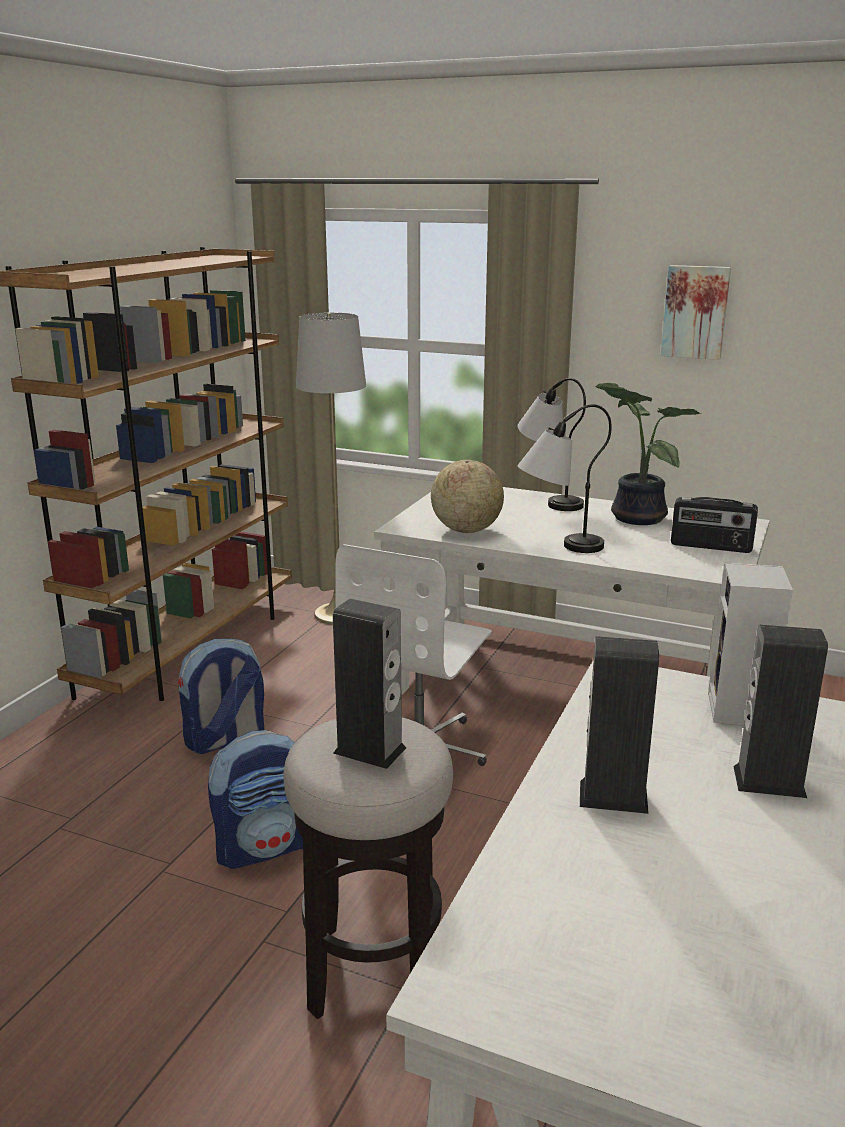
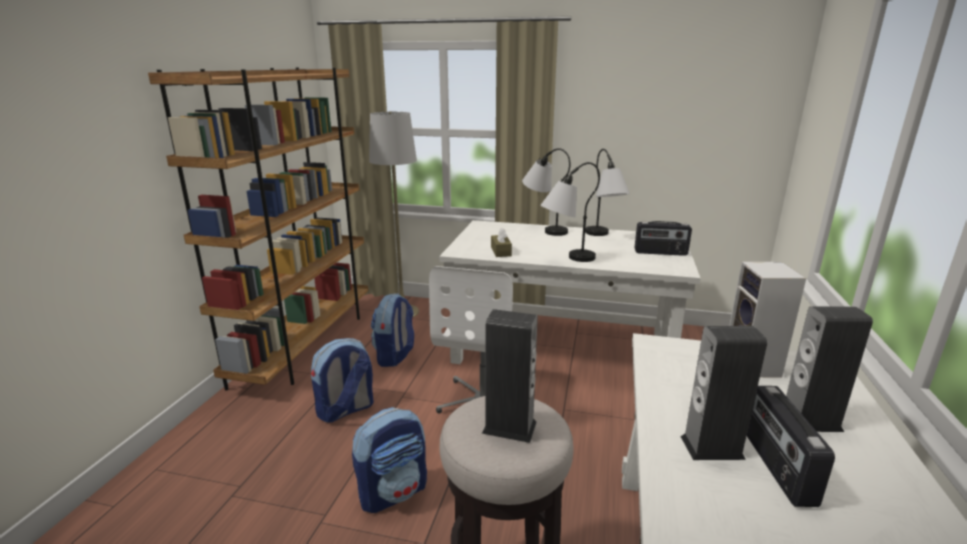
camera: 10 degrees left, 0 degrees up
(311, 675) = (395, 356): none -> backpack
(466, 530) = (501, 251): globe -> brown tissue box
(634, 517) = (603, 237): potted plant -> table lamp
(682, 826) = (776, 467): none -> radio
(695, 312) = (632, 104): picture -> none

